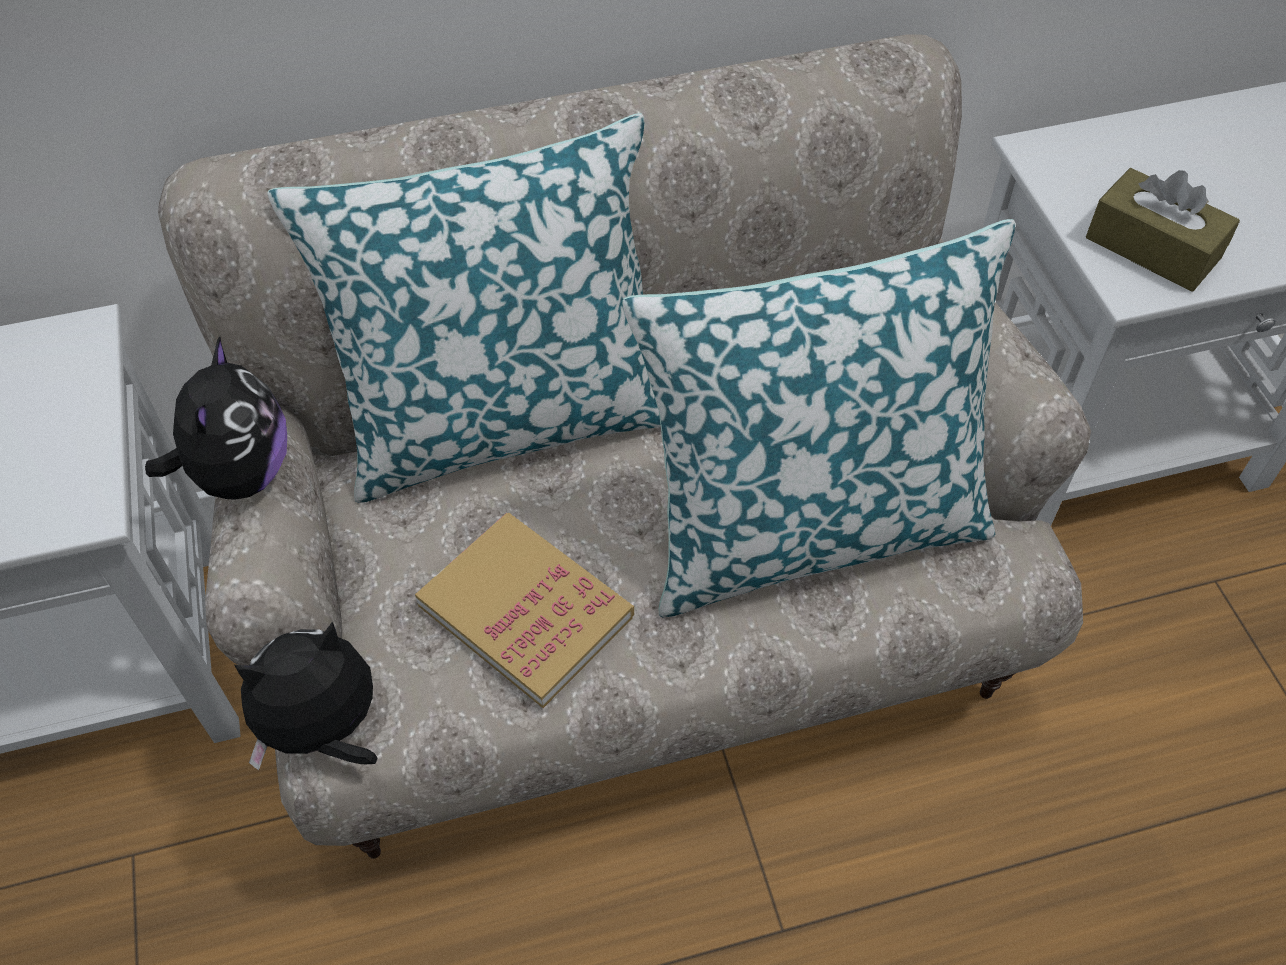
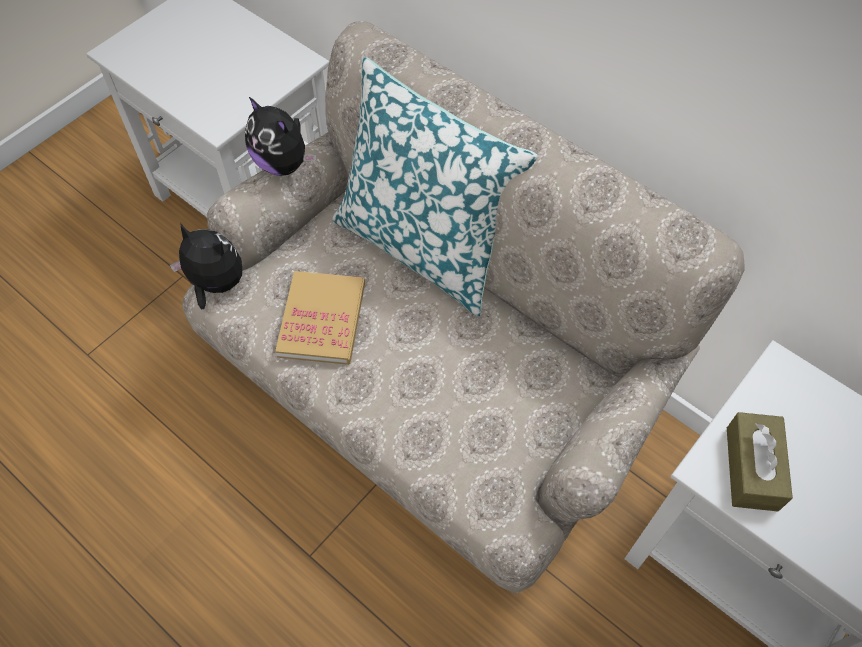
camera: 55 degrees right, 5 degrees up
(240, 473) = (283, 163): plush toy -> plush toy turned 75 degrees clockwise
(809, 527) = (459, 411): pillow -> none

